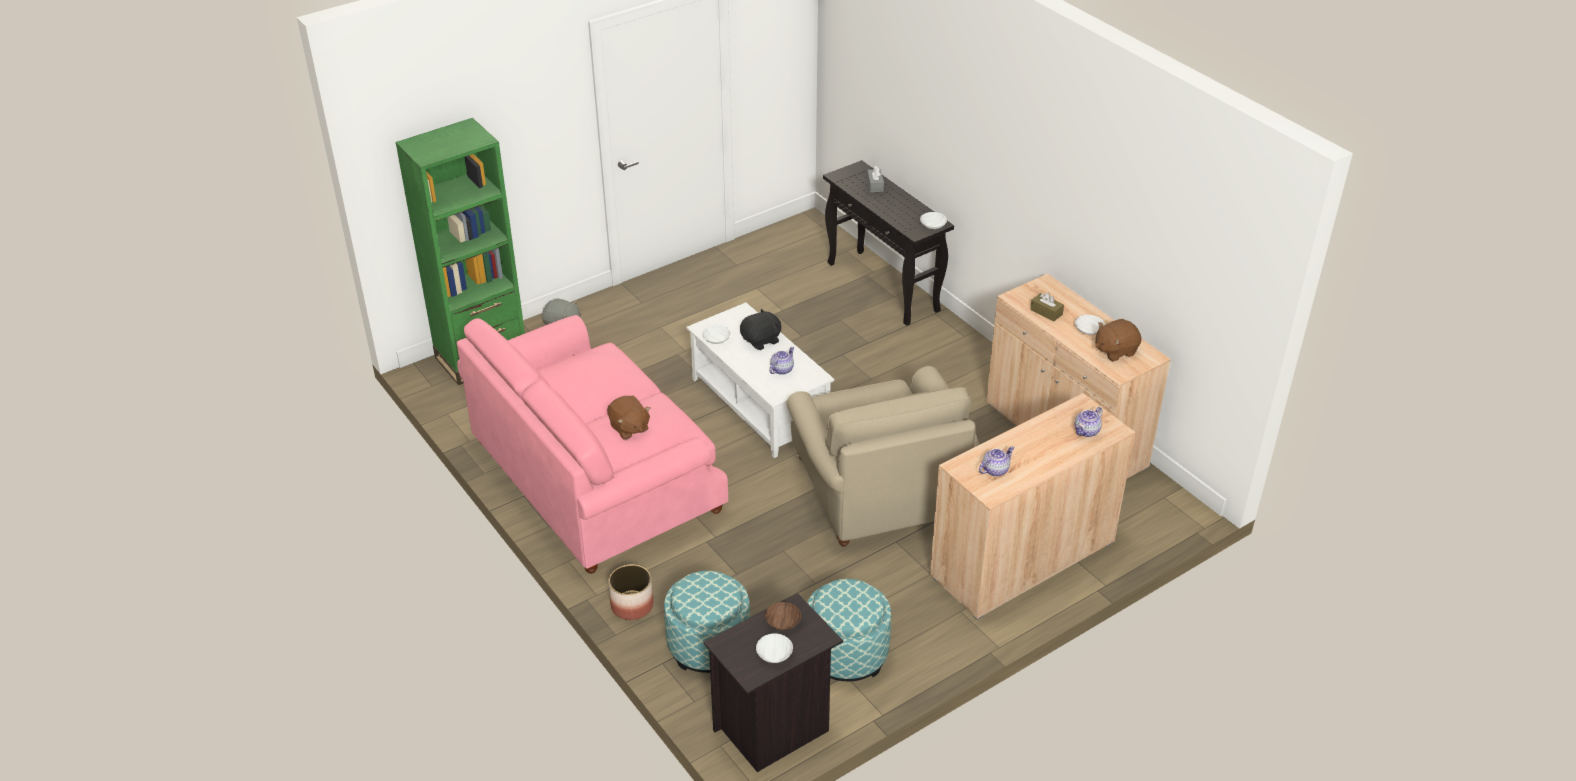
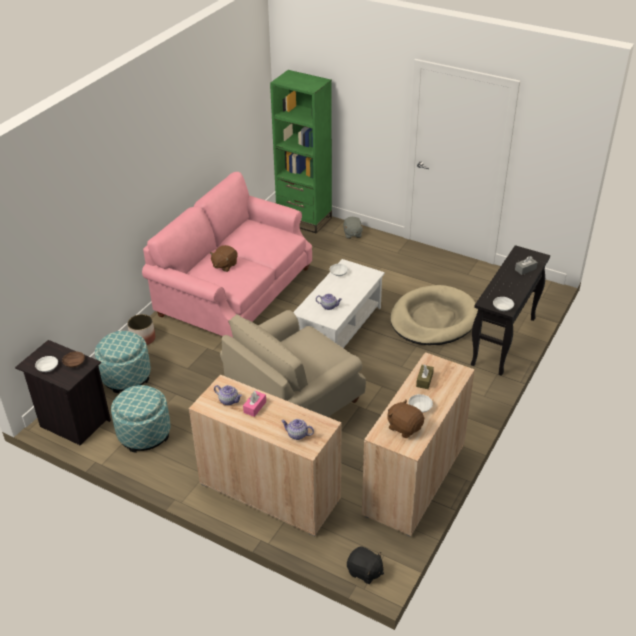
camera: 65 degrees right, 0 degrees up
(761, 340) = (351, 290): black plush toy -> black plush toy (364, 572)
(802, 323) = (433, 319): none -> beige dog bed
(1020, 451) = (255, 407): none -> pink tissue box

